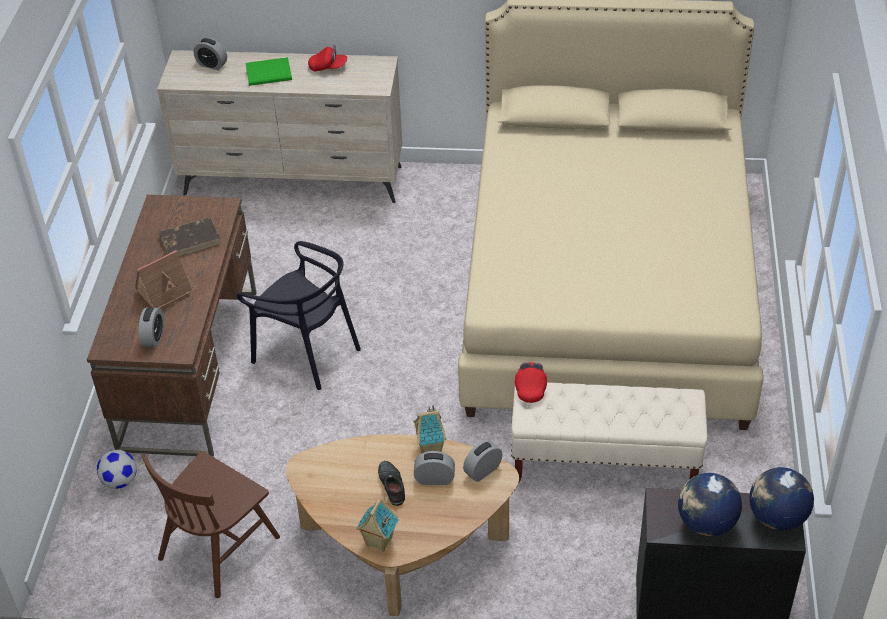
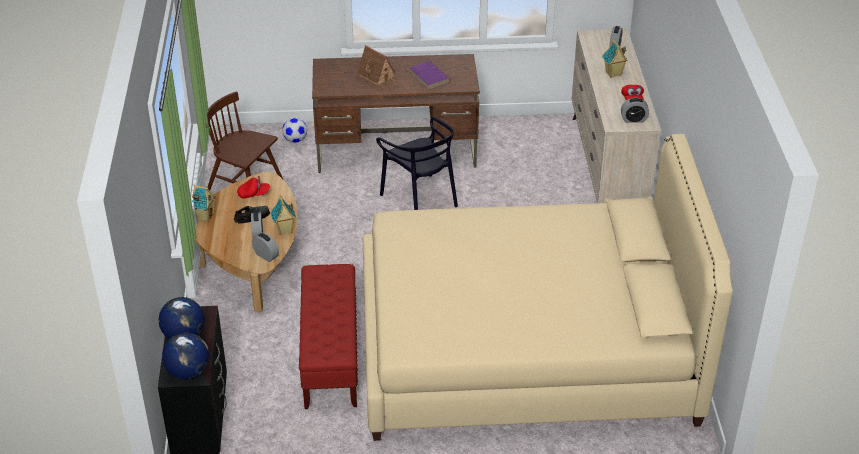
camera: 80 degrees right, 5 degrees down
(154, 337) = (334, 78): alarm clock -> alarm clock (633, 120)
(191, 240) = (430, 78): brown book -> purple book
(270, 74) = (613, 74): green book -> toy house
(307, 352) = (420, 199): black chair -> black chair turned 60 degrees counterclockwise
(530, 387) = (343, 269): red cap -> red cap (254, 194)
(605, 462) = (330, 358): beige bench -> red bench

